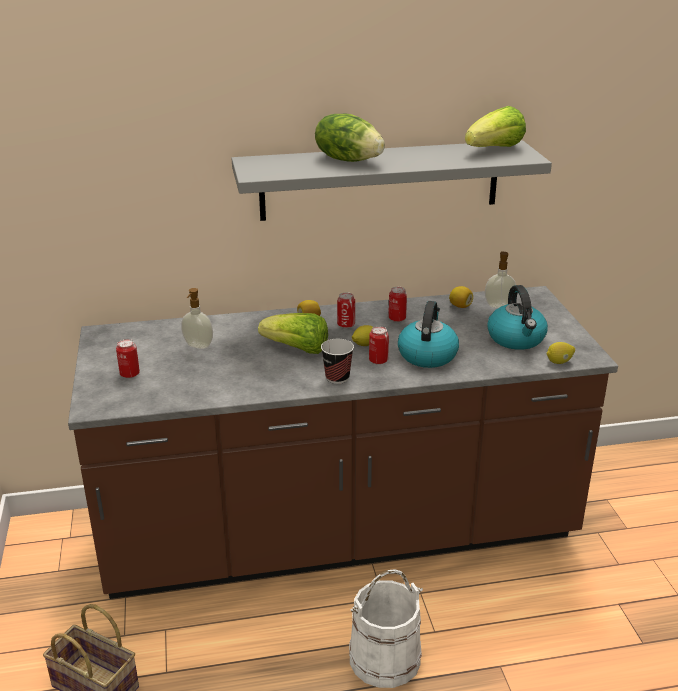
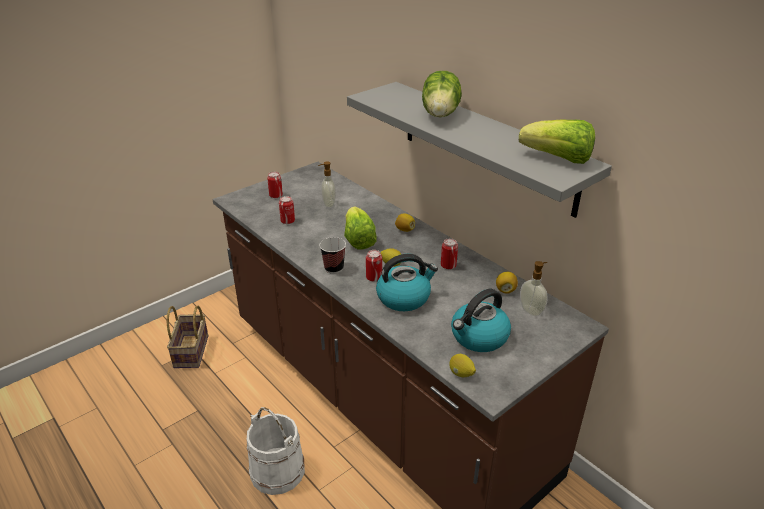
camera: 60 degrees right, 5 degrees up
(346, 325) = (414, 247): can -> can (287, 221)

